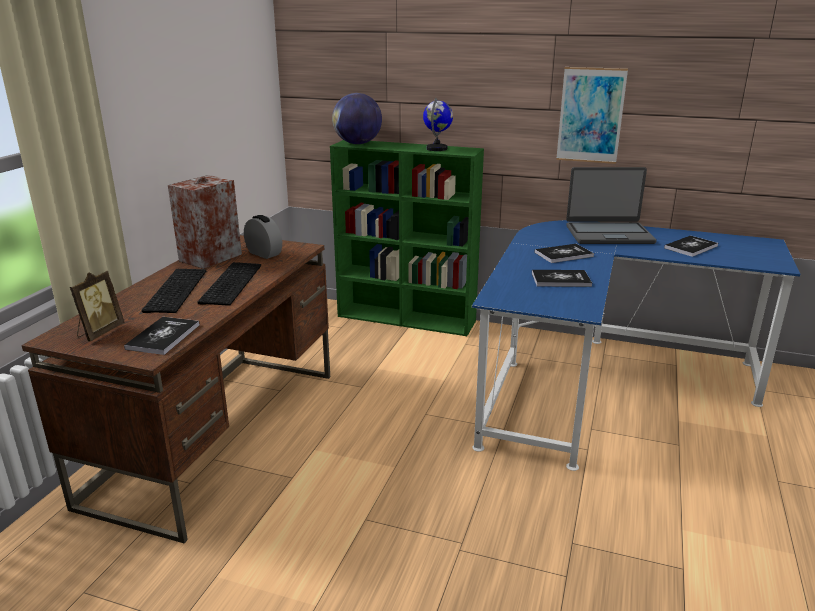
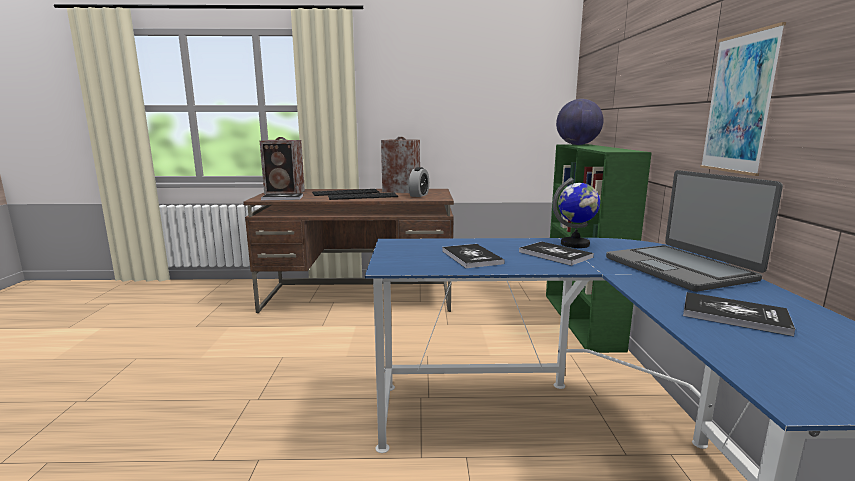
camera: 70 degrees right, 10 degrees down
(99, 332) = (286, 192): picture frame -> speaker
(437, 149) = (609, 149): globe -> globe (575, 244)

